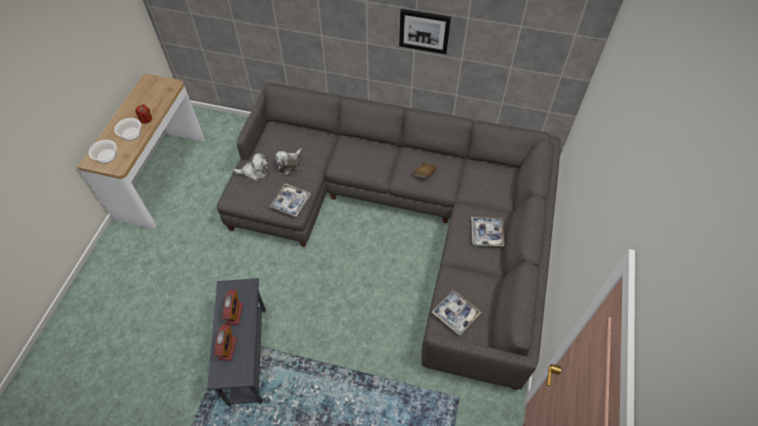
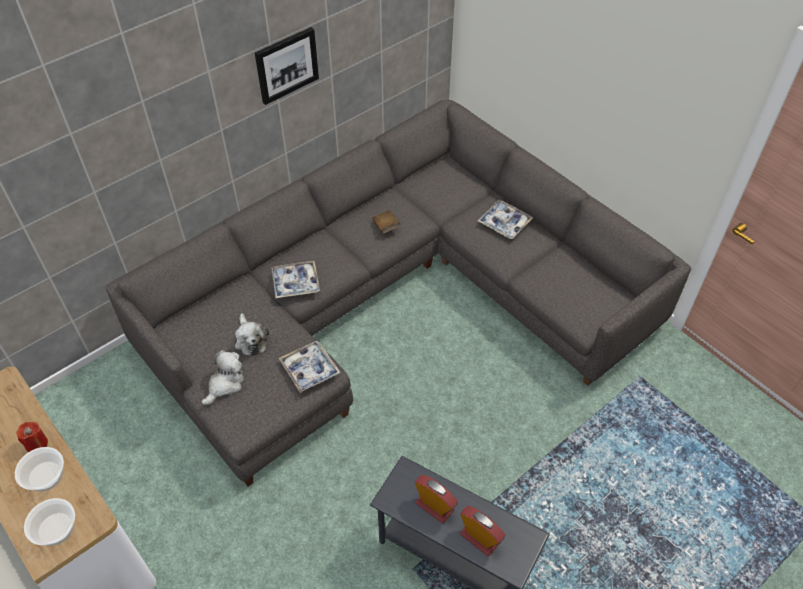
camera: 55 degrees left, 5 degrees down
(455, 314) = (580, 301): tray -> tray (295, 283)

